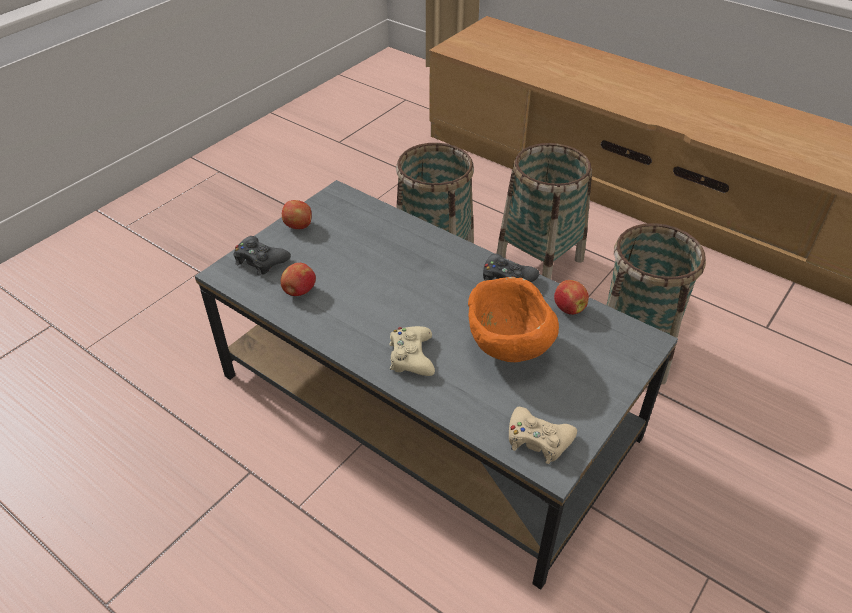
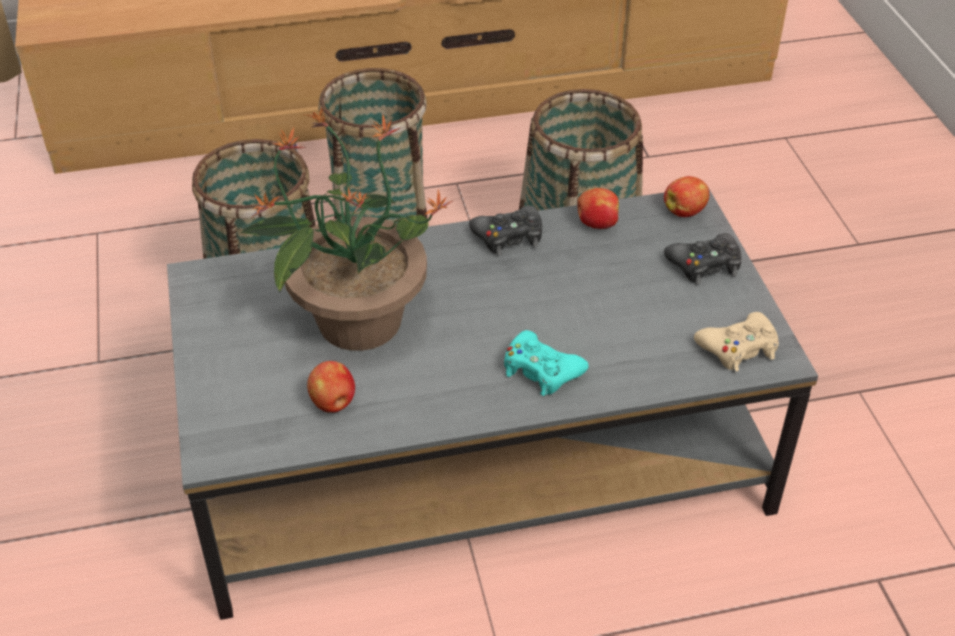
camera: 50 degrees left, 0 degrees up
(260, 261) = (234, 408): black game controller -> black game controller (705, 265)
(299, 226) = (213, 341): apple -> apple (685, 211)
(368, 263) = (356, 321): none -> potted plant
(411, 357) = (541, 370): beige game controller -> turquoise game controller
(507, 348) = (604, 296): orange bowl -> none

